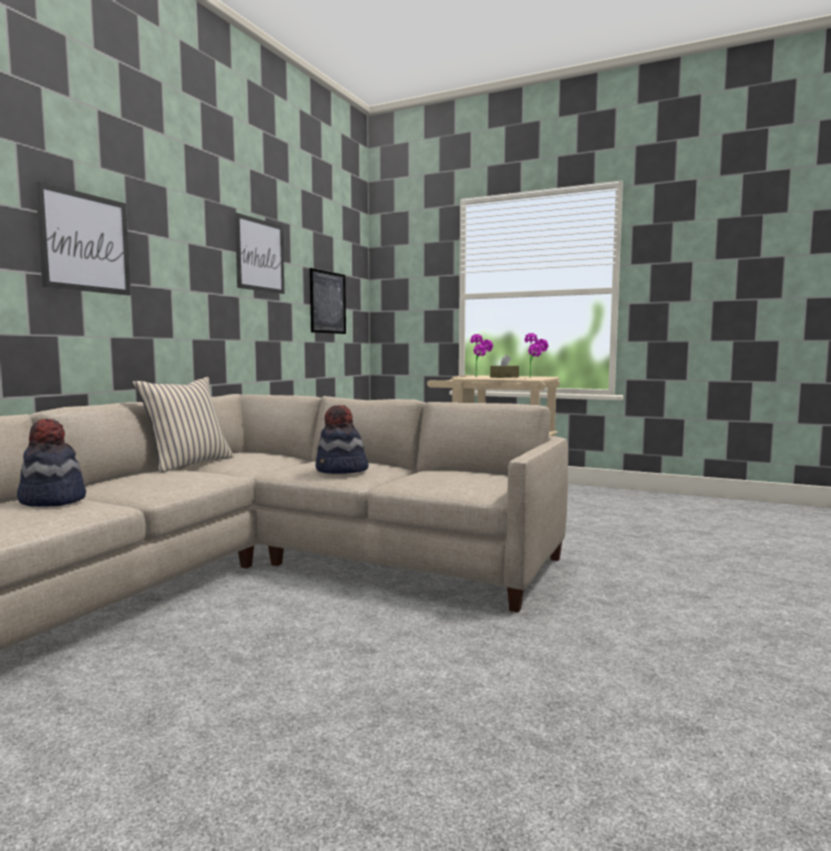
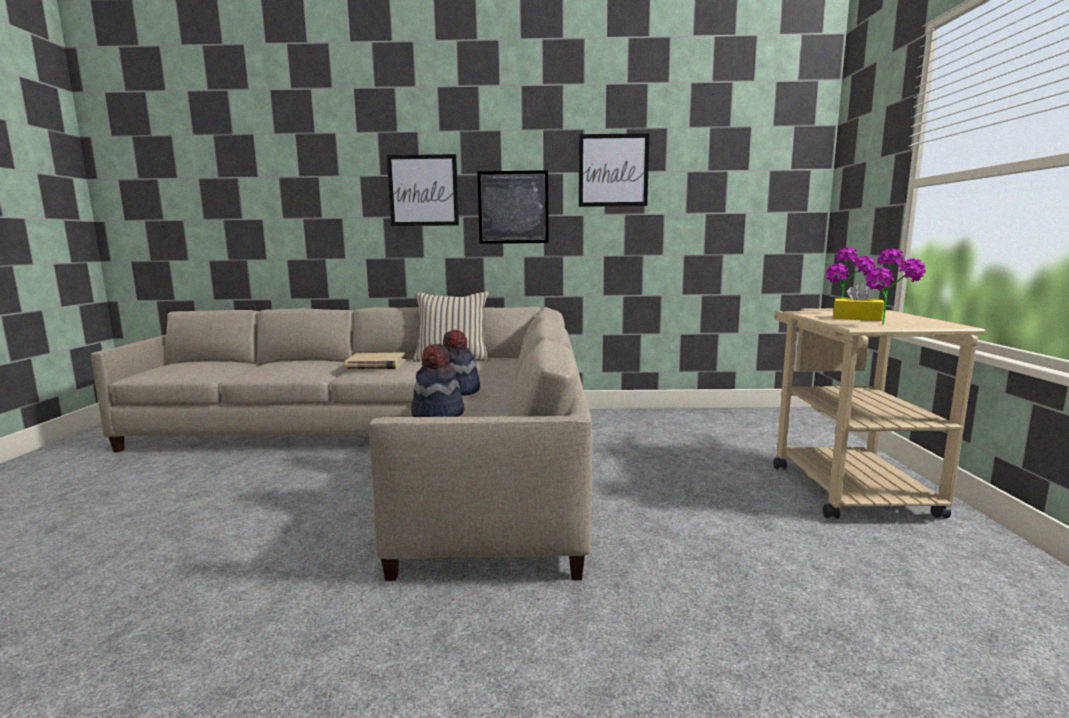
camera: 65 degrees right, 5 degrees up
(52, 501) = (315, 364): hat -> hat (437, 414)
(141, 482) = (376, 365): none -> beige book
(328, 302) = (730, 208): picture -> picture (513, 207)
(504, 377) = (856, 318): brown tissue box -> yellow tissue box

